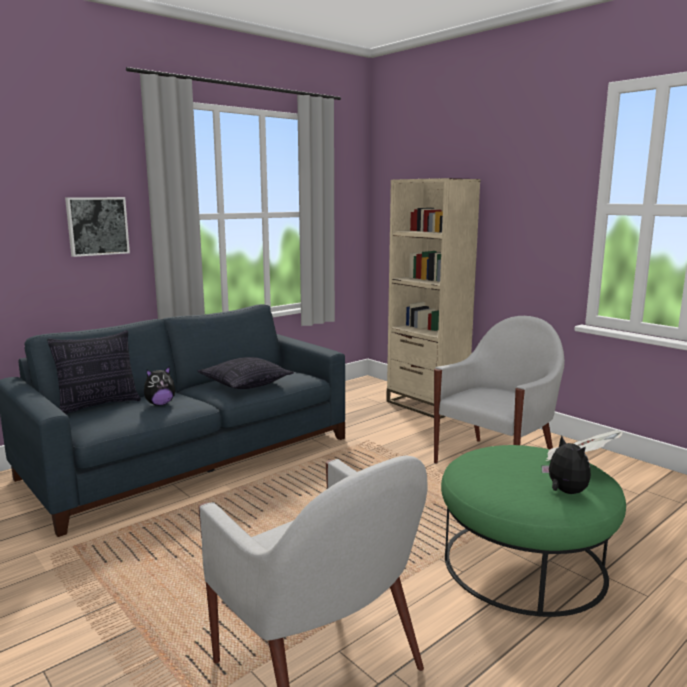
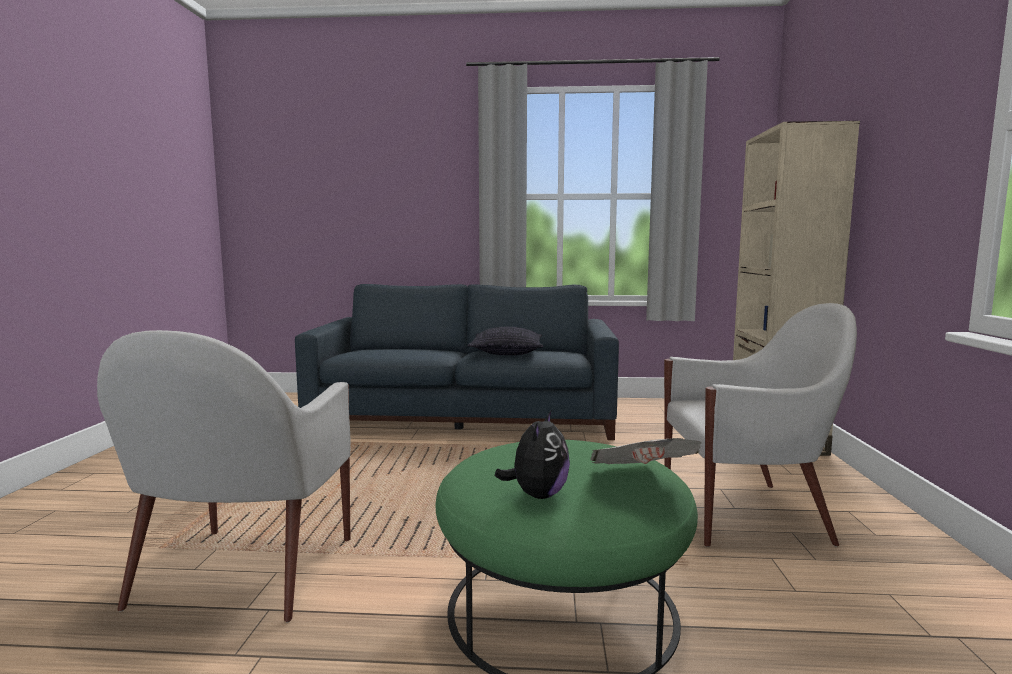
camera: 45 degrees right, 5 degrees down
(97, 226) = (439, 203): picture -> none
(99, 405) = (388, 347): pillow -> none
(160, 404) = (416, 351): plush toy -> none

